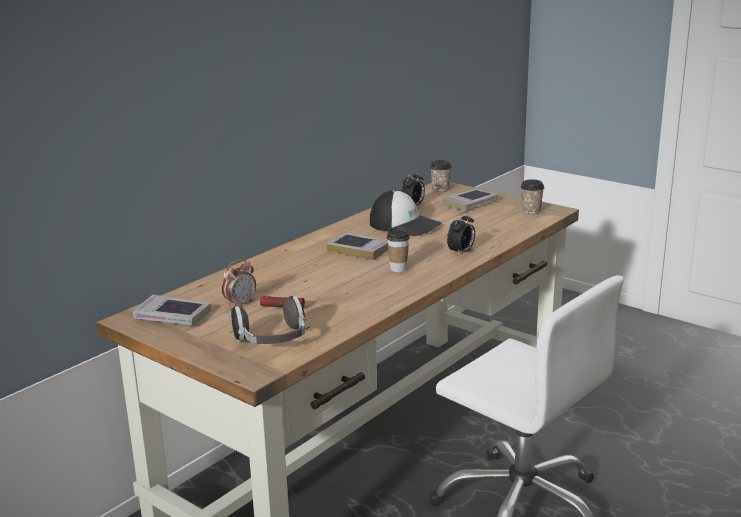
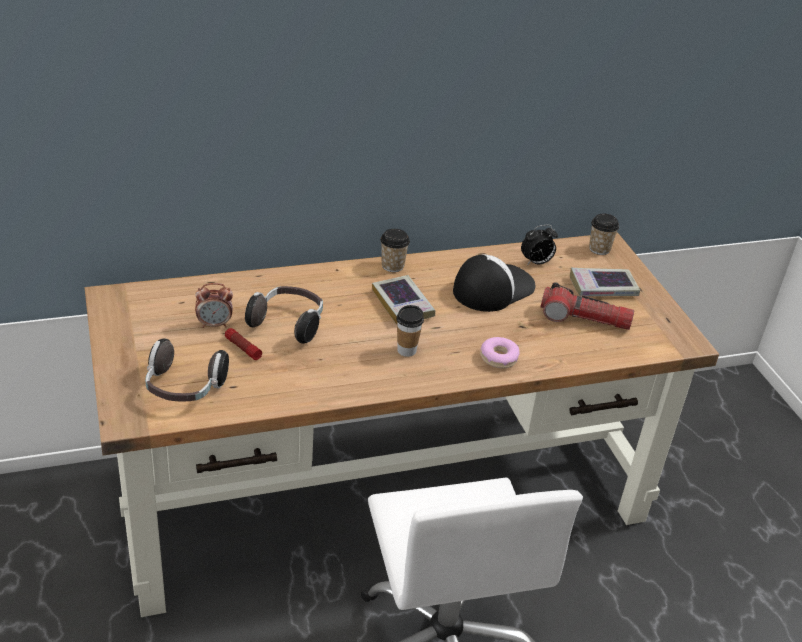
camera: 30 degrees right, 15 degrees up
(172, 316) = (144, 312): book -> none
(295, 285) = (288, 324): none -> headphones
(405, 225) = (492, 288): cap -> cap turned 105 degrees counterclockwise
(461, 252) = (499, 358): alarm clock -> donut
(483, 220) = (584, 319): none -> flashlight
(531, 211) = (657, 330): cup -> cup (392, 266)

